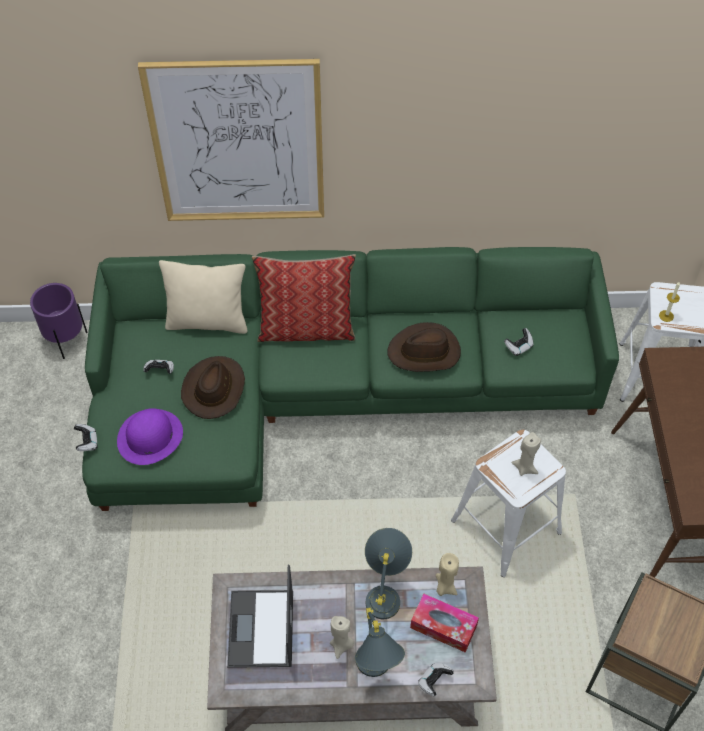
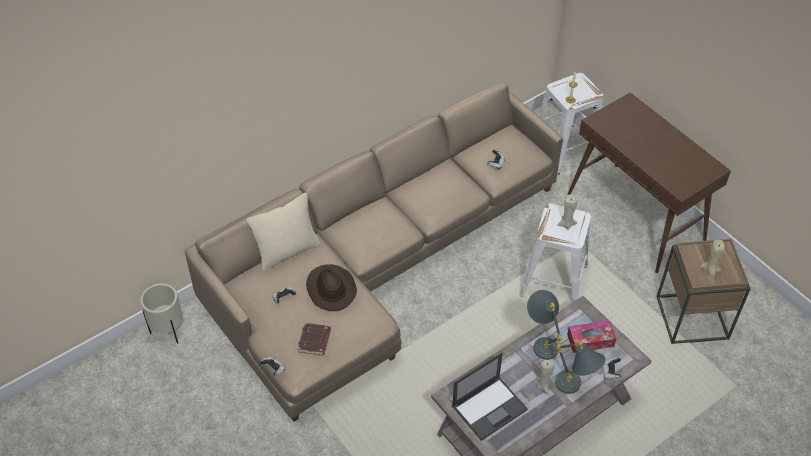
camera: 35 degrees left, 5 degrees down
(67, 341) = (169, 331): purple planter -> beige planter
(150, 437) = (315, 341): purple hat -> brown book
(238, 143) = (273, 105): picture -> none
(261, 630) = (490, 407): laptop -> laptop turned 90 degrees counterclockwise
(306, 328) = (356, 221): pillow -> none
(322, 390) = (375, 265): green sofa -> beige sofa
(424, 352) = (443, 196): brown hat -> none
(445, 587) = (572, 319): beige candle -> beige candle (710, 270)

